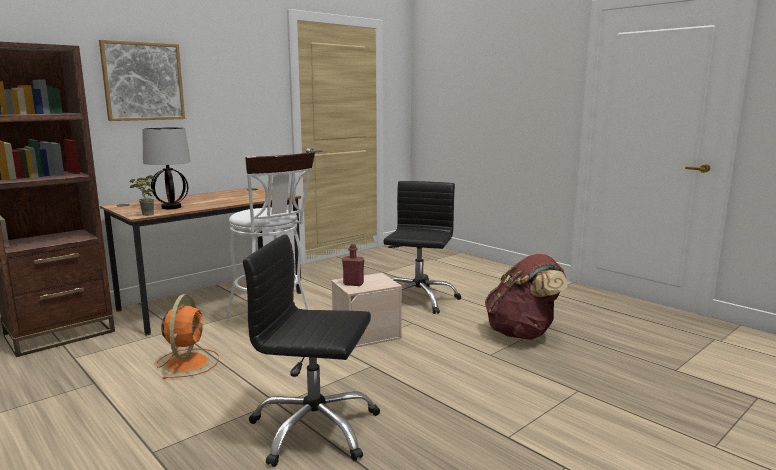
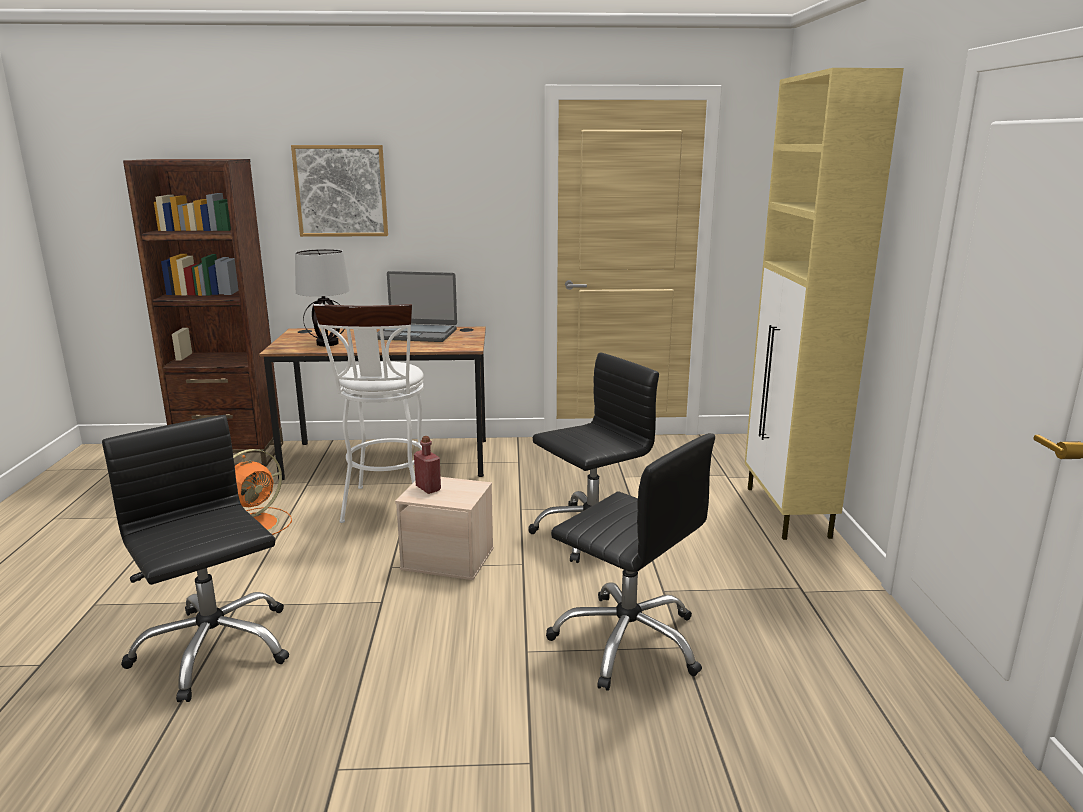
camera: 40 degrees right, 5 degrees up
(145, 215) = (281, 350): potted plant -> none
(225, 195) = (416, 334): none -> laptop
(487, 266) = (787, 512): none -> beige cabinet
(523, 333) = (628, 641): brown backpack -> black office chair

